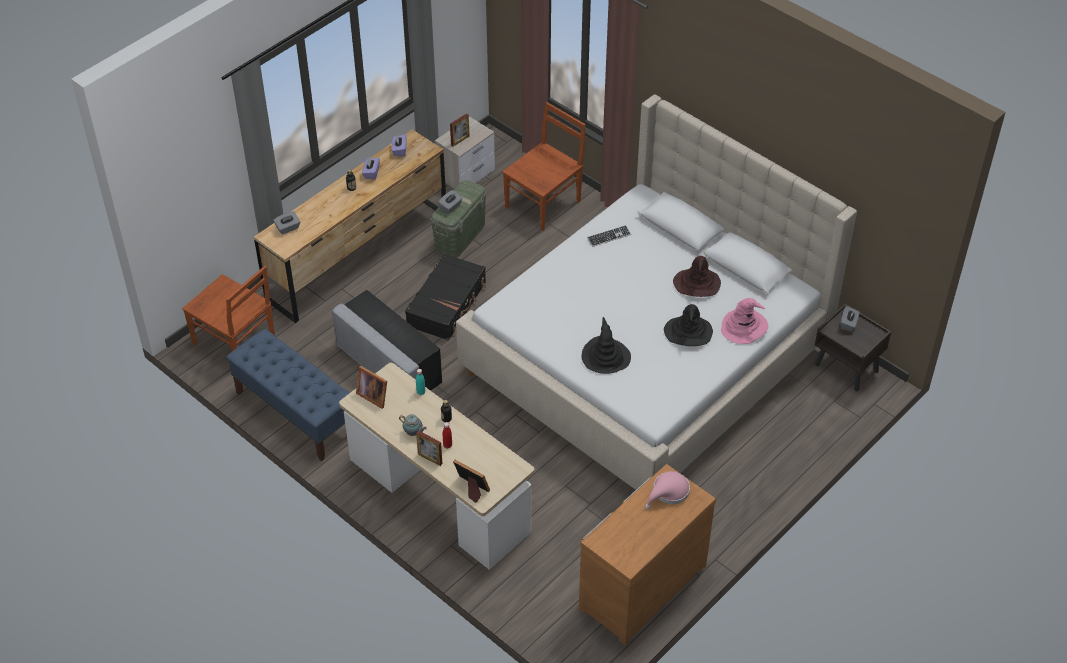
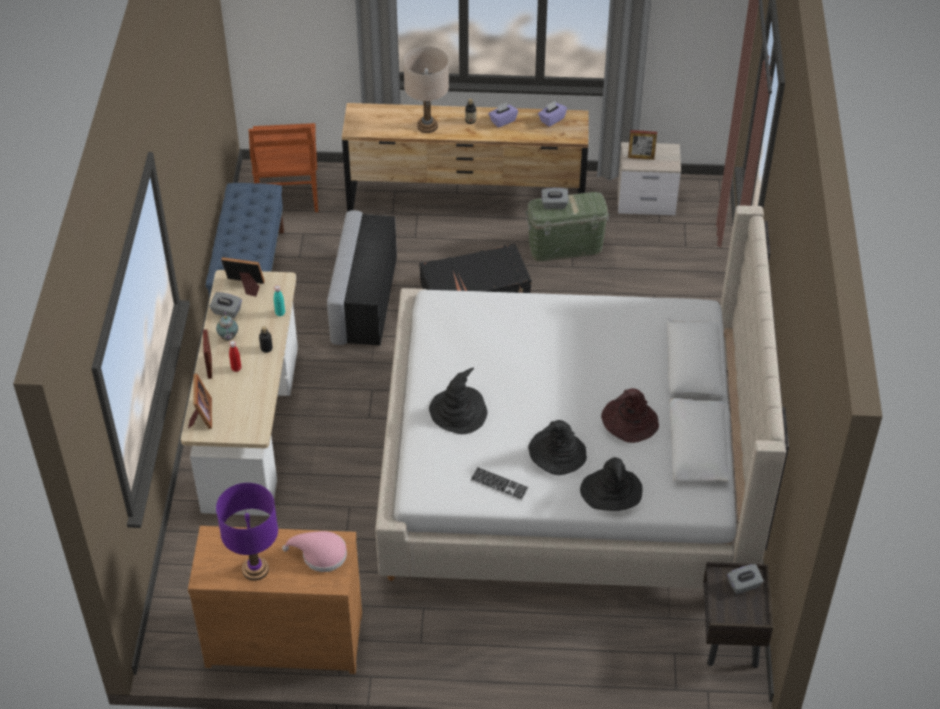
camera: 50 degrees right, 0 degrees up
(288, 228) = (378, 115): grey tissue box -> grey tissue box (226, 312)
(330, 211) = (427, 126): none -> beige table lamp
(373, 395) = (245, 286): picture frame -> picture frame turned 105 degrees clockwise
(544, 203) = (675, 275): brown chair -> none
(609, 237) = (616, 321): keyboard -> keyboard (499, 485)
(648, 533) = (255, 569): none -> purple table lamp
(744, 327) = (611, 491): pink hat -> black hat

